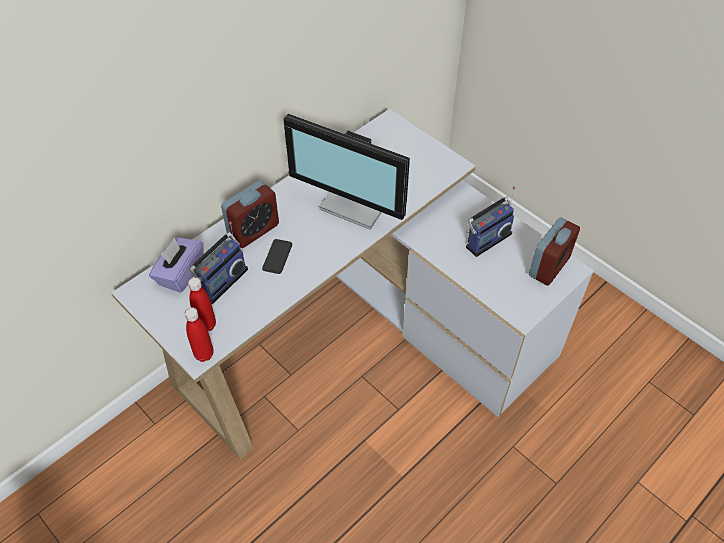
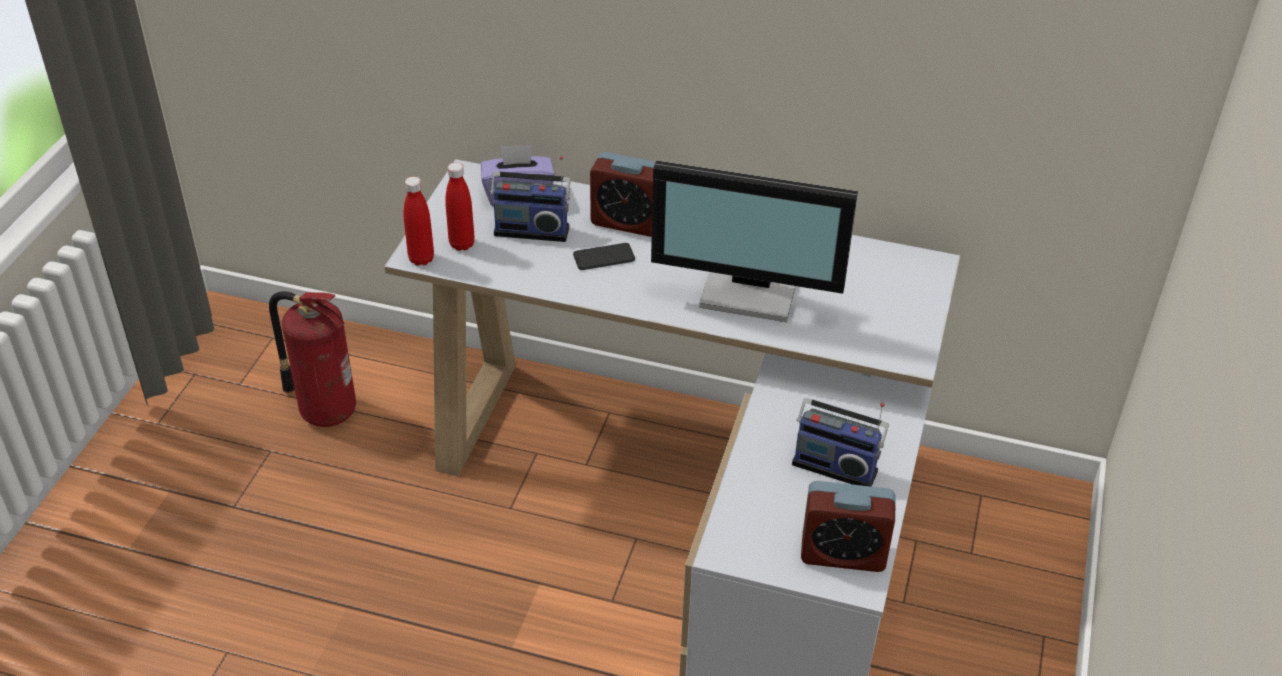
camera: 60 degrees right, 10 degrees down
(137, 505) = (325, 409): none -> fire extinguisher
(357, 203) = (751, 290): monitor -> monitor turned 75 degrees counterclockwise

